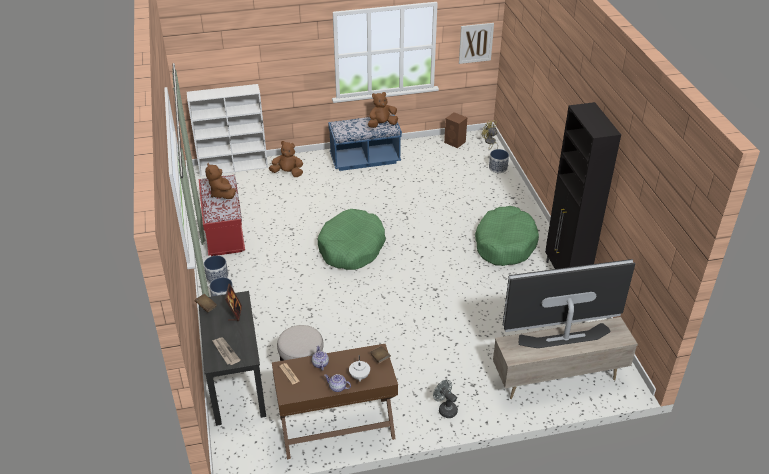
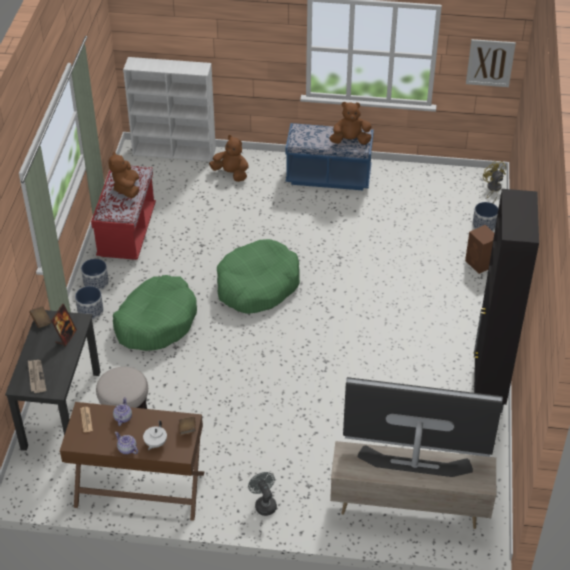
camera: 20 degrees right, 5 degrees up
(455, 142) = (449, 178): brown speaker -> brown speaker (480, 264)
(505, 244) = (438, 326): green dog bed -> green dog bed (156, 321)

